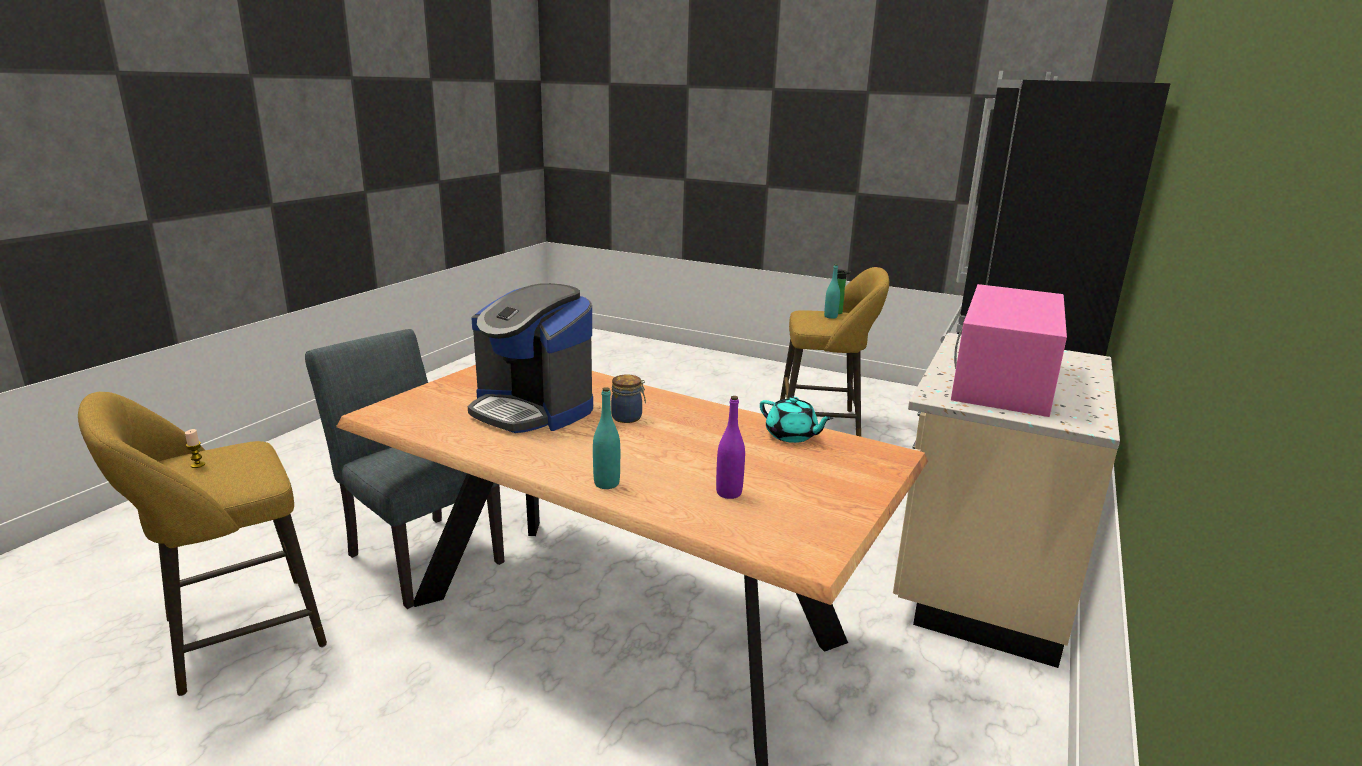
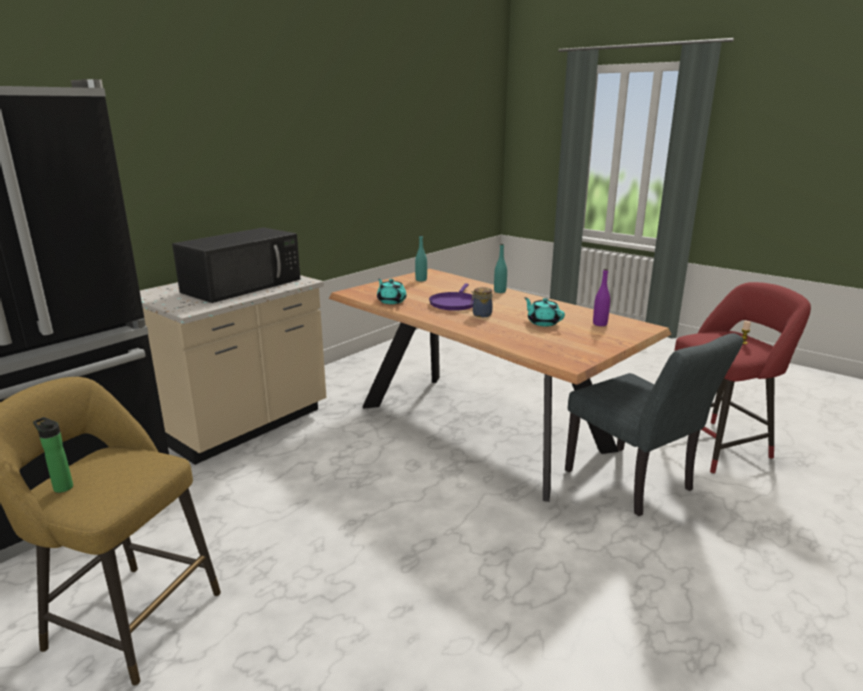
camera: 165 degrees left, 0 degrees up
(233, 637) = (717, 445): yellow stool -> red stool
(532, 409) = (543, 322): coffee machine -> turquoise teapot
(682, 440) = (454, 303): none -> purple frying pan
(729, 493) = (445, 286): purple bottle -> purple bottle (600, 324)
(830, 316) = (97, 475): turquoise bottle -> turquoise bottle (421, 280)
(1004, 381) = (243, 285): pink microwave -> black microwave

